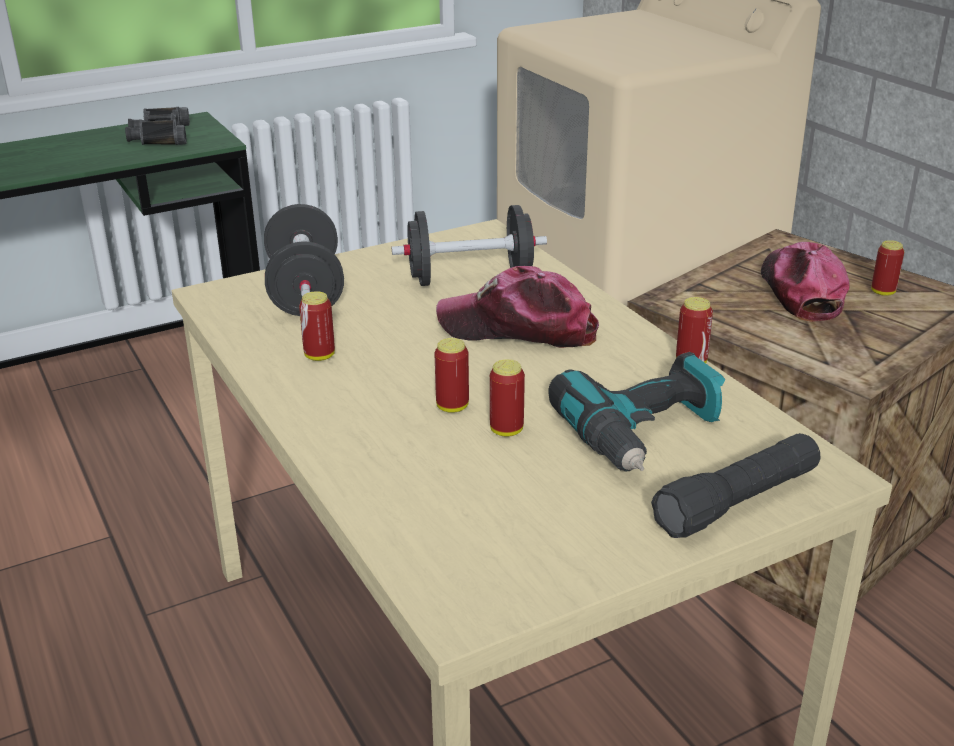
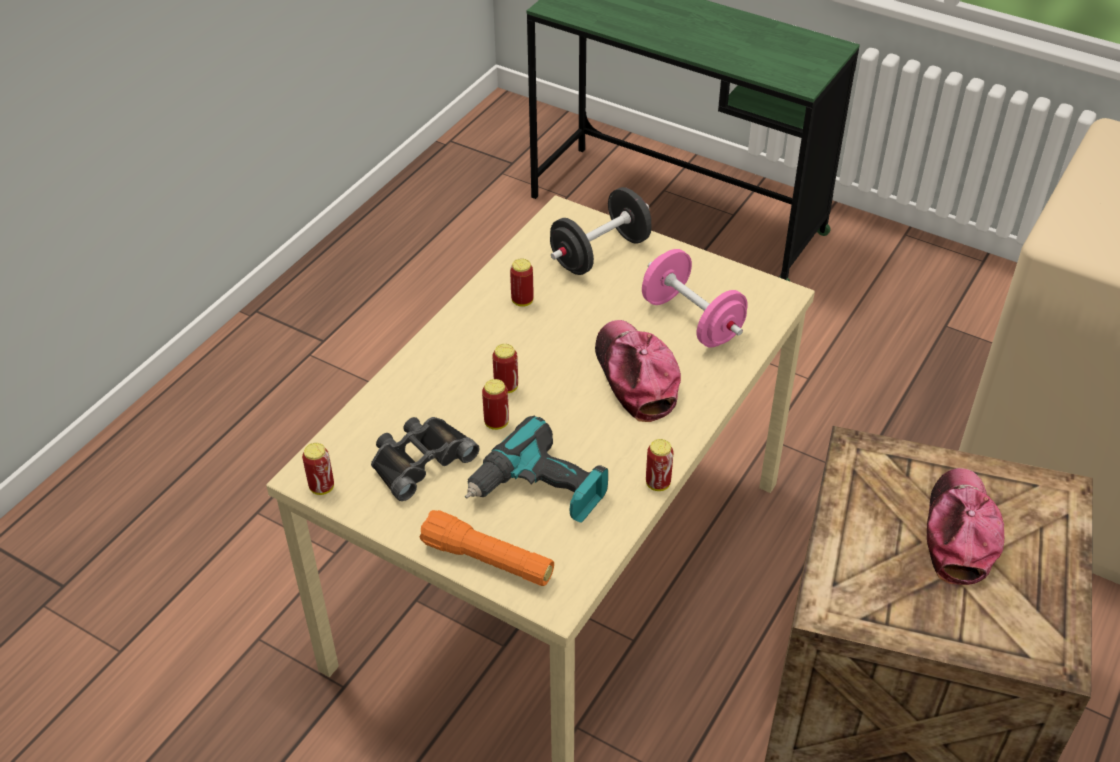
camera: 60 degrees right, 15 degrees up
(160, 136) = (783, 52): black binoculars -> black binoculars (419, 460)
(470, 278) = (691, 320): black dumbbell -> pink dumbbell
(737, 502) = (488, 560): black flashlight -> orange flashlight
(800, 291) = (959, 532): cap -> cap turned 45 degrees counterclockwise
(883, 292) = (1017, 593): can -> can (322, 487)

